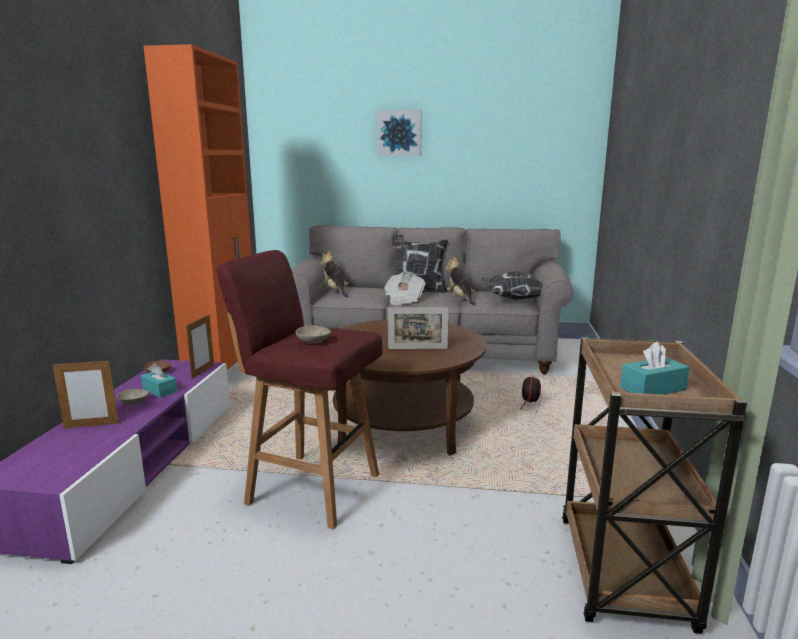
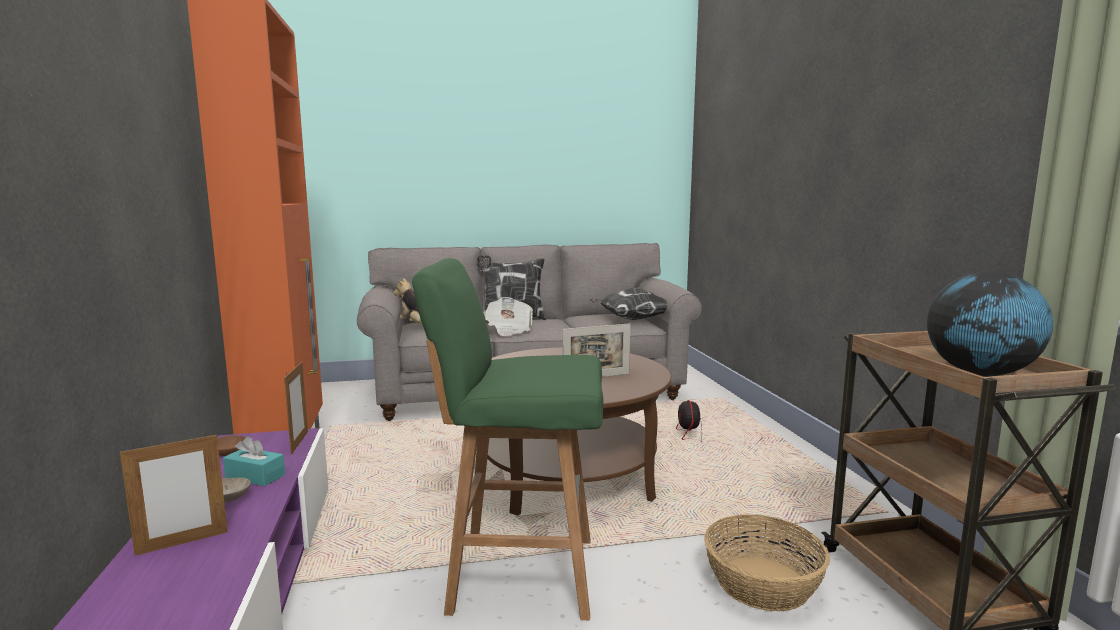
camera: 20 degrees left, 5 degrees down
(311, 488) = (519, 574): red stool -> green stool
(312, 341) = (541, 370): beige bowl -> none
(399, 133) = (473, 138): picture -> none
(460, 299) = (573, 324): plush toy -> none
(483, 533) = (761, 583): none -> basket
(652, 389) = (980, 374): turquoise tissue box -> globe

